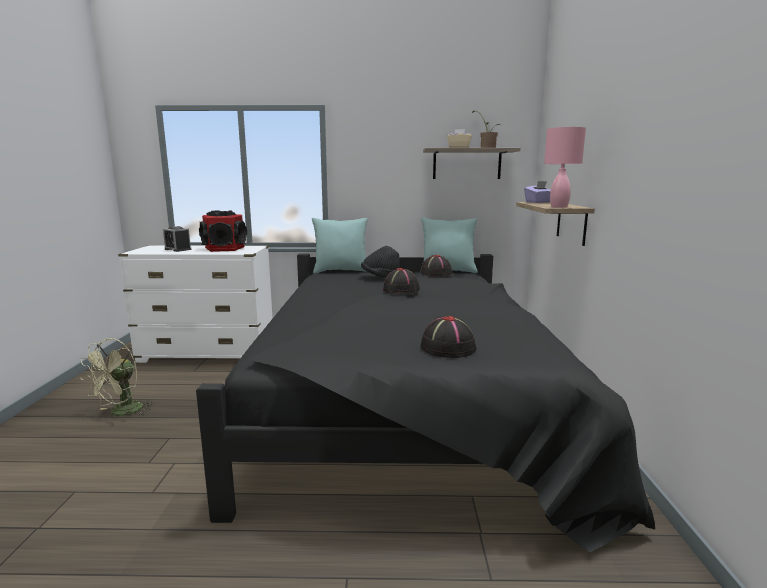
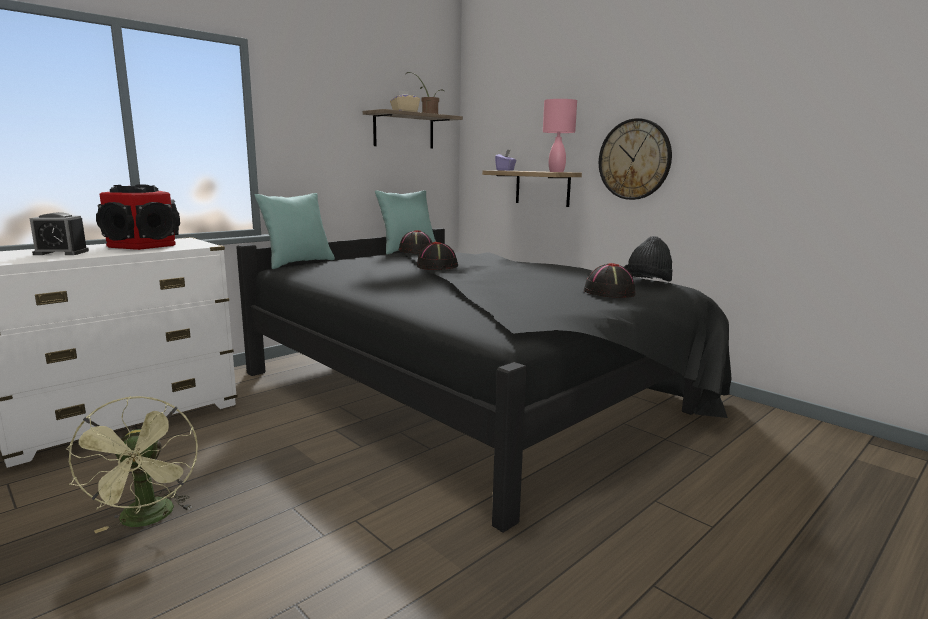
camera: 45 degrees left, 0 degrees up
(381, 277) = (368, 262): black hat -> black hat (647, 283)
(629, 196) = (634, 159): none -> wall clock

